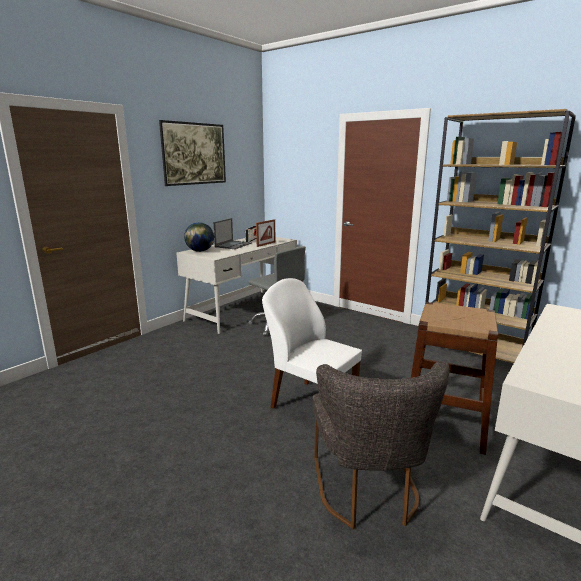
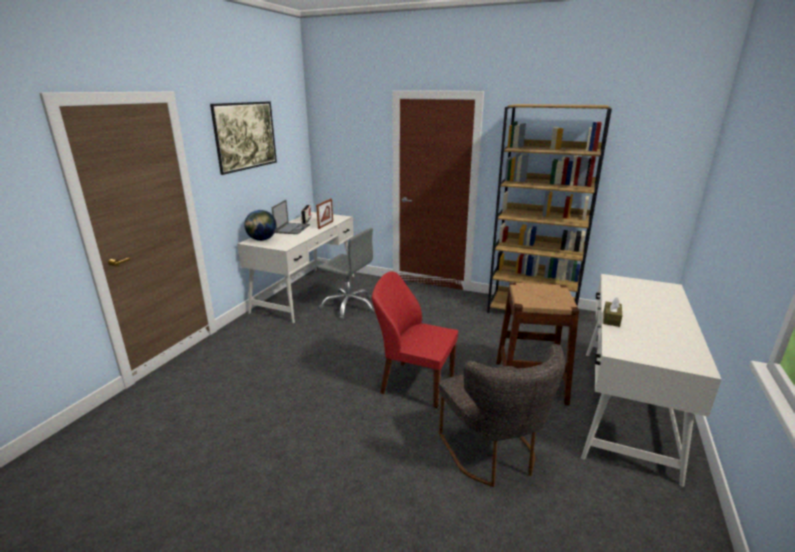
camera: 15 degrees left, 5 degrees up
(312, 404) = (415, 383): white chair -> red chair
(536, 347) = (611, 319): none -> brown tissue box

